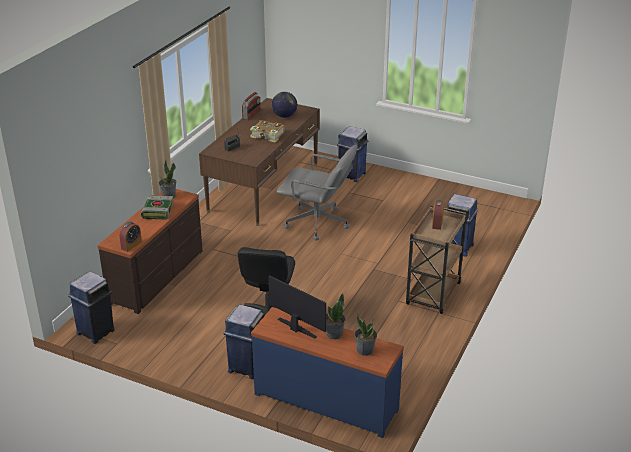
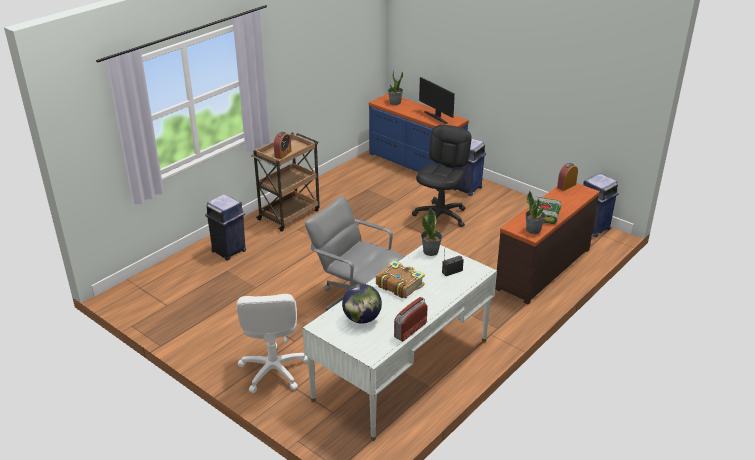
camera: 165 degrees left, 0 degrees up
(264, 187) = (402, 369): brown desk -> white desk
(333, 334) = (411, 112): potted plant -> potted plant (431, 251)
(351, 175) = (273, 370): blue trash can -> white office chair

